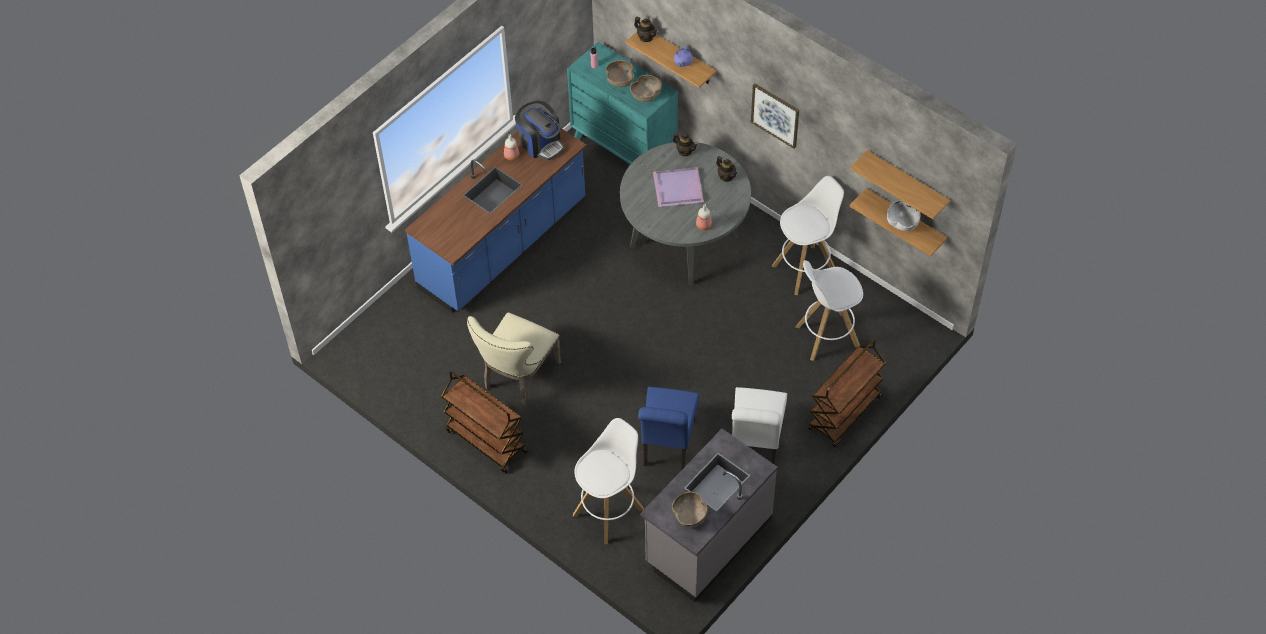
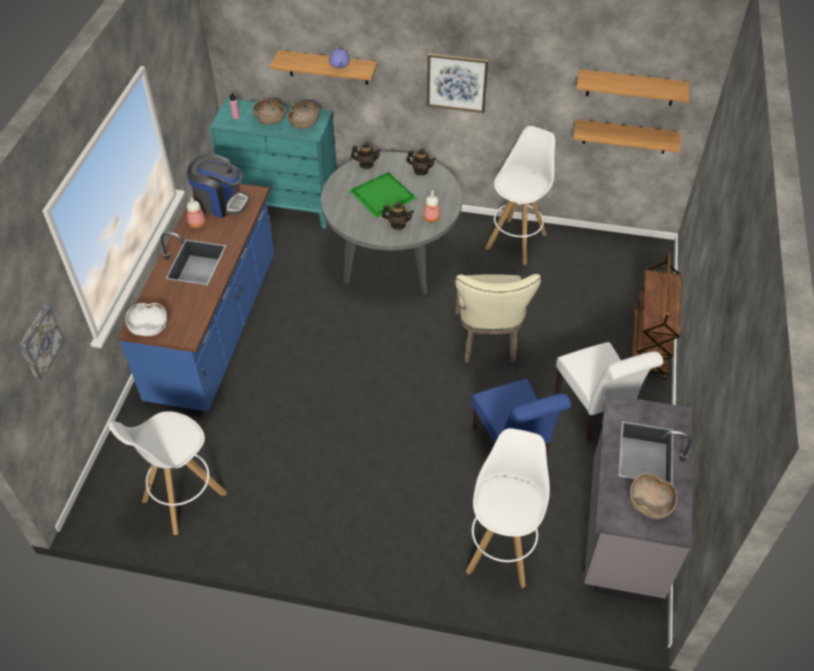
camera: 30 degrees left, 5 degrees down
(341, 219) = (39, 342): none -> picture
(485, 441) = (318, 536): brown cart -> none
(518, 378) = (312, 452): beige chair -> beige chair (488, 340)
(646, 37) = (288, 57): teapot -> teapot (398, 225)
(679, 188) = (384, 196): purple tray -> green tray
(826, 336) = (578, 287): white stool -> white stool (183, 498)
(902, 223) = (632, 134): white bowl -> white bowl (149, 328)

